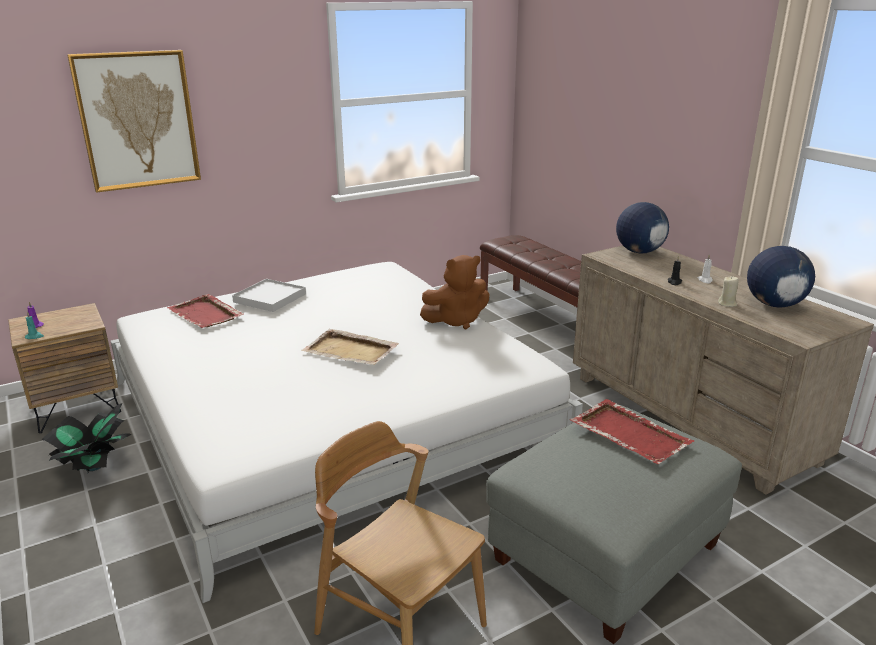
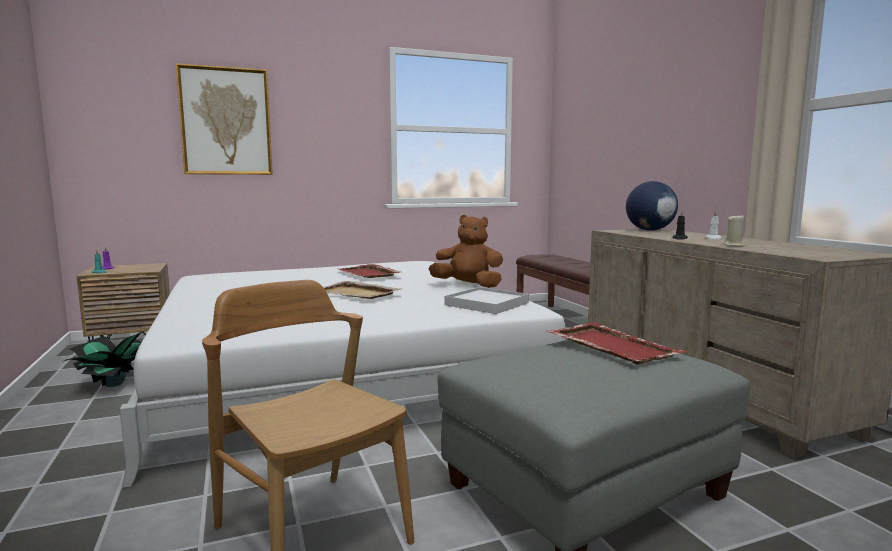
camera: 10 degrees right, 15 degrees down
(205, 314) = (252, 275): red tray -> red tray (369, 273)
(270, 298) = (312, 270): white tray -> white tray (487, 304)
(456, 320) = (468, 286): brown plush toy -> brown plush toy turned 150 degrees counterclockwise
(774, 304) = (788, 247): globe -> none

